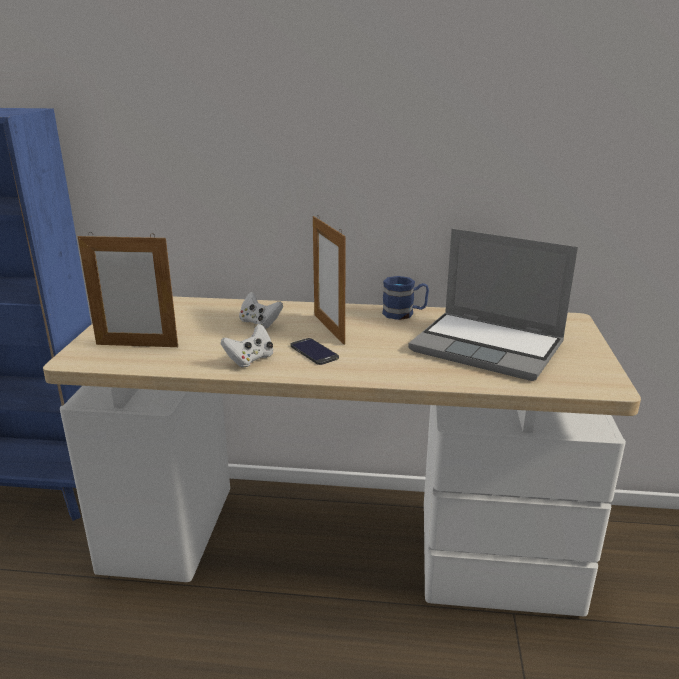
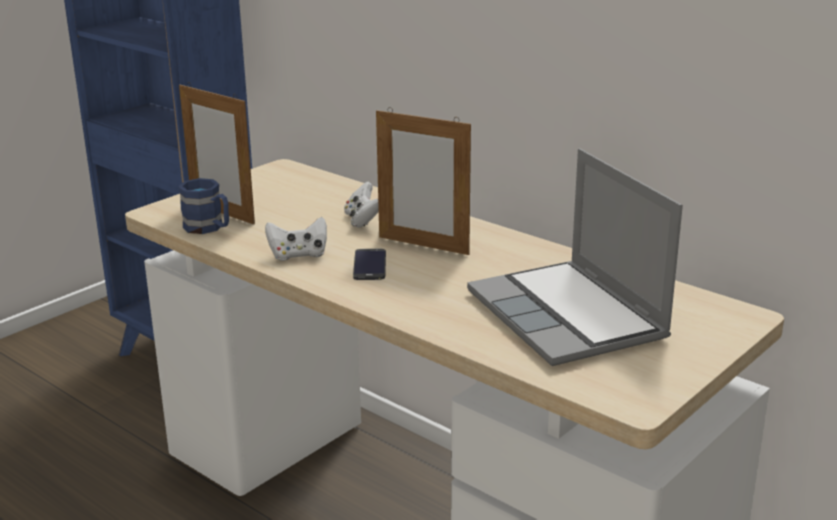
camera: 35 degrees right, 0 degrees up
(329, 329) = (423, 245): picture frame -> picture frame turned 75 degrees counterclockwise
(404, 313) = (536, 251): blue mug -> blue mug (209, 228)

